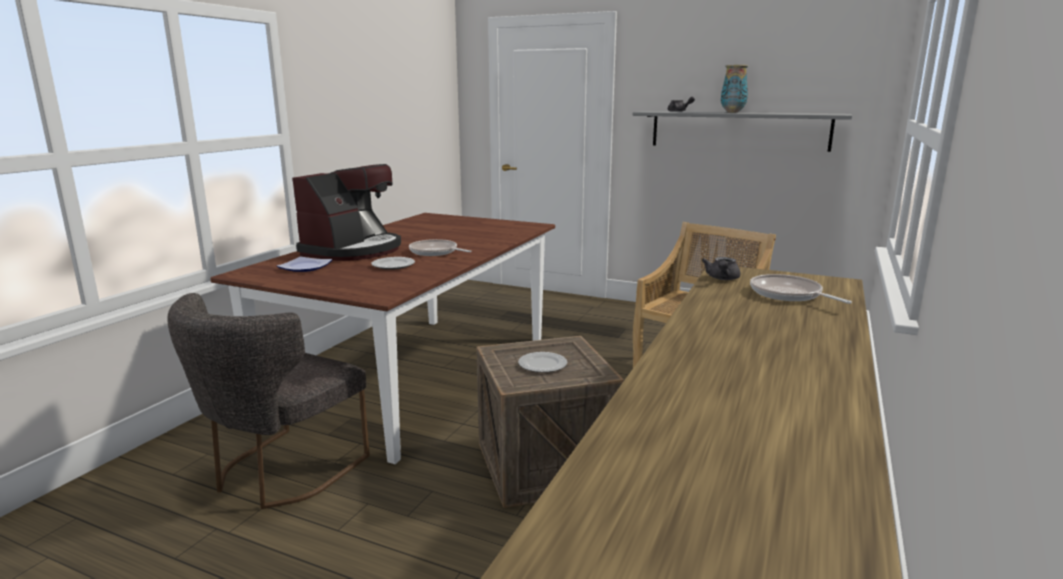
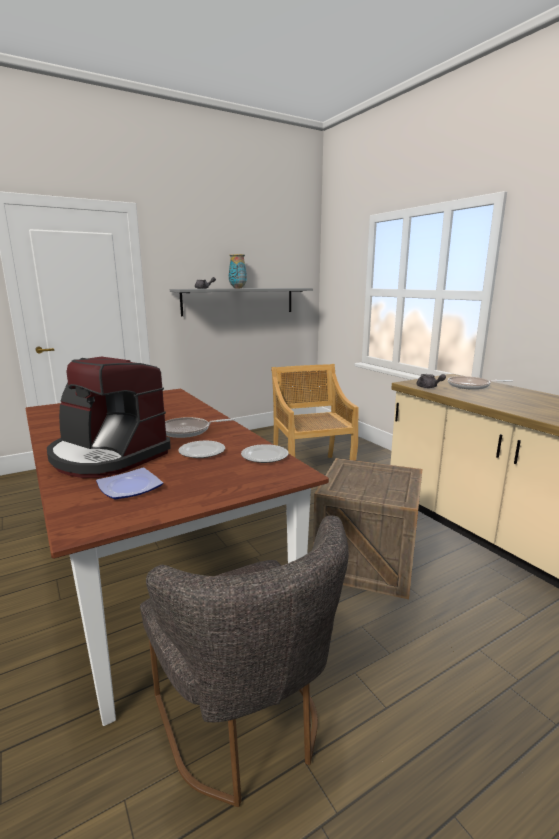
camera: 55 degrees left, 0 degrees up
(353, 250) = (107, 456): coffee machine -> coffee machine turned 150 degrees clockwise
(542, 365) = (371, 483): plate -> plate (264, 456)

